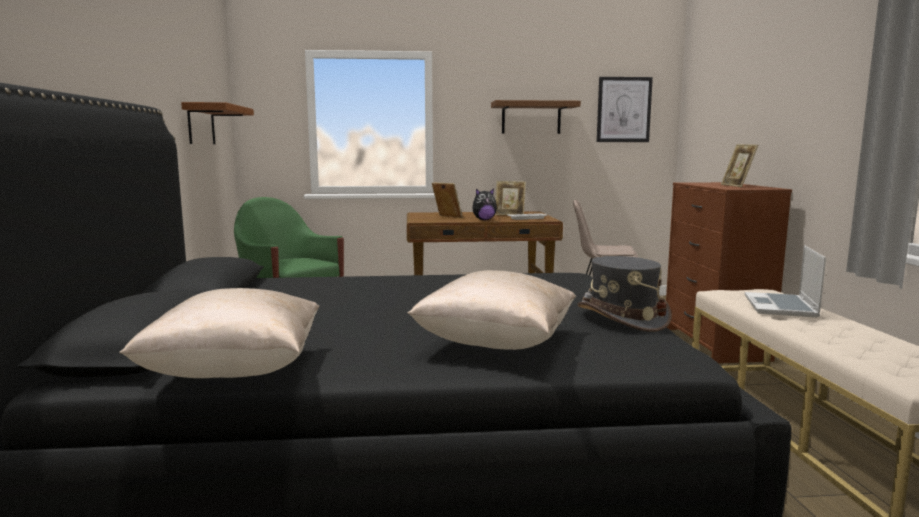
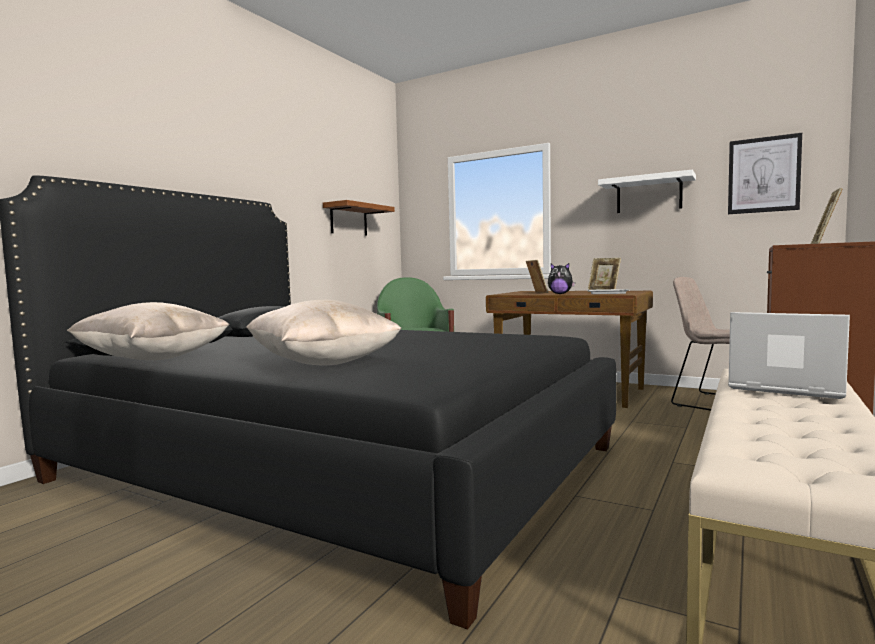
camera: 35 degrees right, 5 degrees down
(531, 118) = (649, 195): brown shelf -> white shelf
(622, 318) = (478, 361): grey hat -> none
(781, 307) = (784, 387): laptop -> laptop turned 75 degrees clockwise

